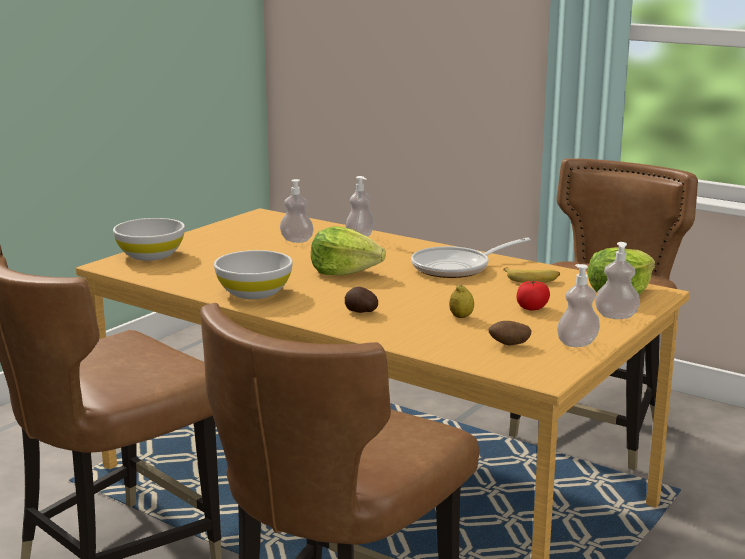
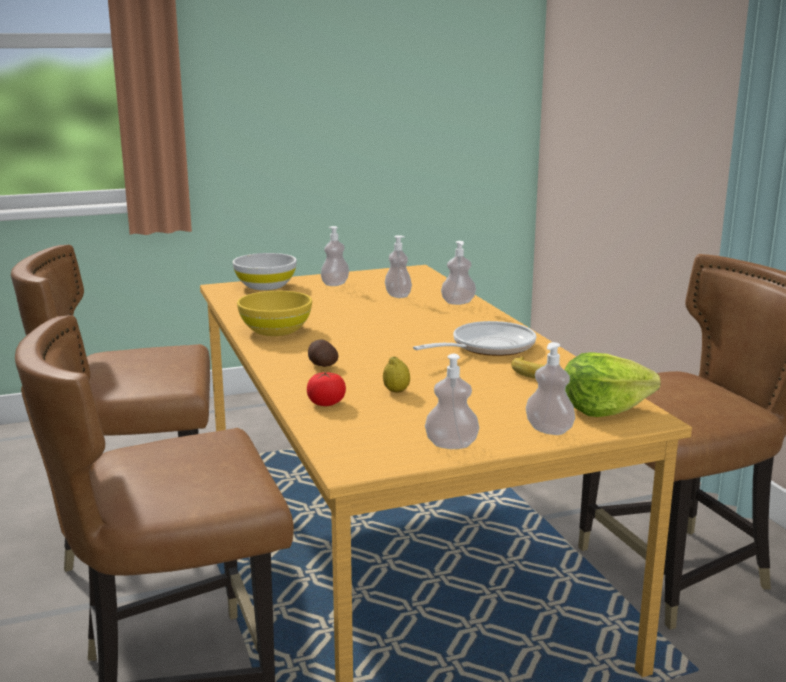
camera: 35 degrees right, 0 degrees up
(216, 241) = (335, 284): none -> soap dispenser
(254, 292) = (276, 330): white bowl -> yellow bowl
(344, 272) = (381, 329): lettuce -> none
(456, 268) = (487, 347): frying pan -> frying pan turned 135 degrees clockwise
(509, 345) = (384, 427): potato -> none
(532, 308) = (479, 400): tomato -> tomato (326, 403)

